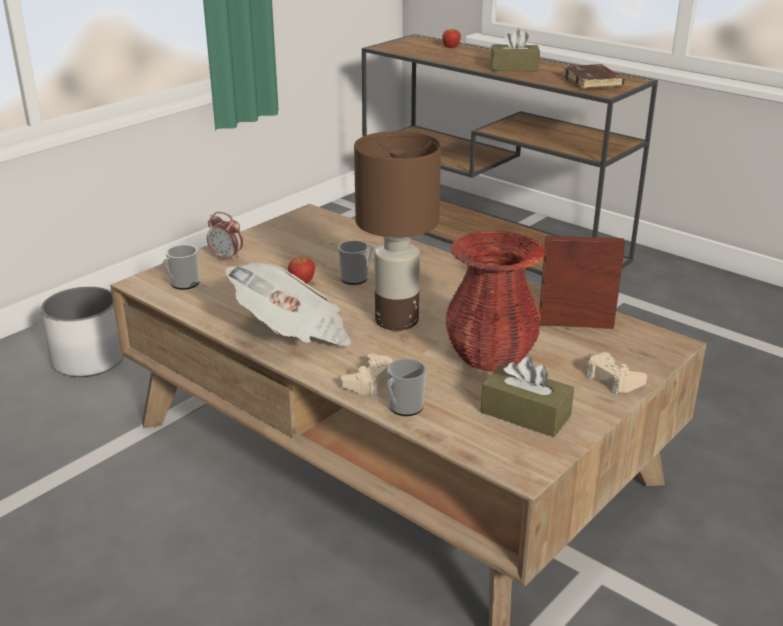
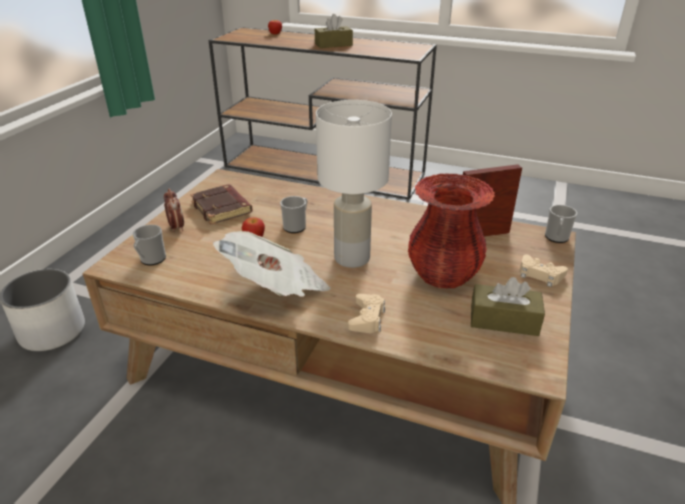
camera: 20 degrees left, 5 degrees up
(226, 257) = (176, 227): alarm clock -> alarm clock turned 120 degrees counterclockwise
(396, 321) = (352, 259): brown table lamp -> white table lamp
(403, 408) = (410, 338): mug -> mug (556, 238)
(593, 82) = (396, 49): brown book -> brown book (223, 208)

